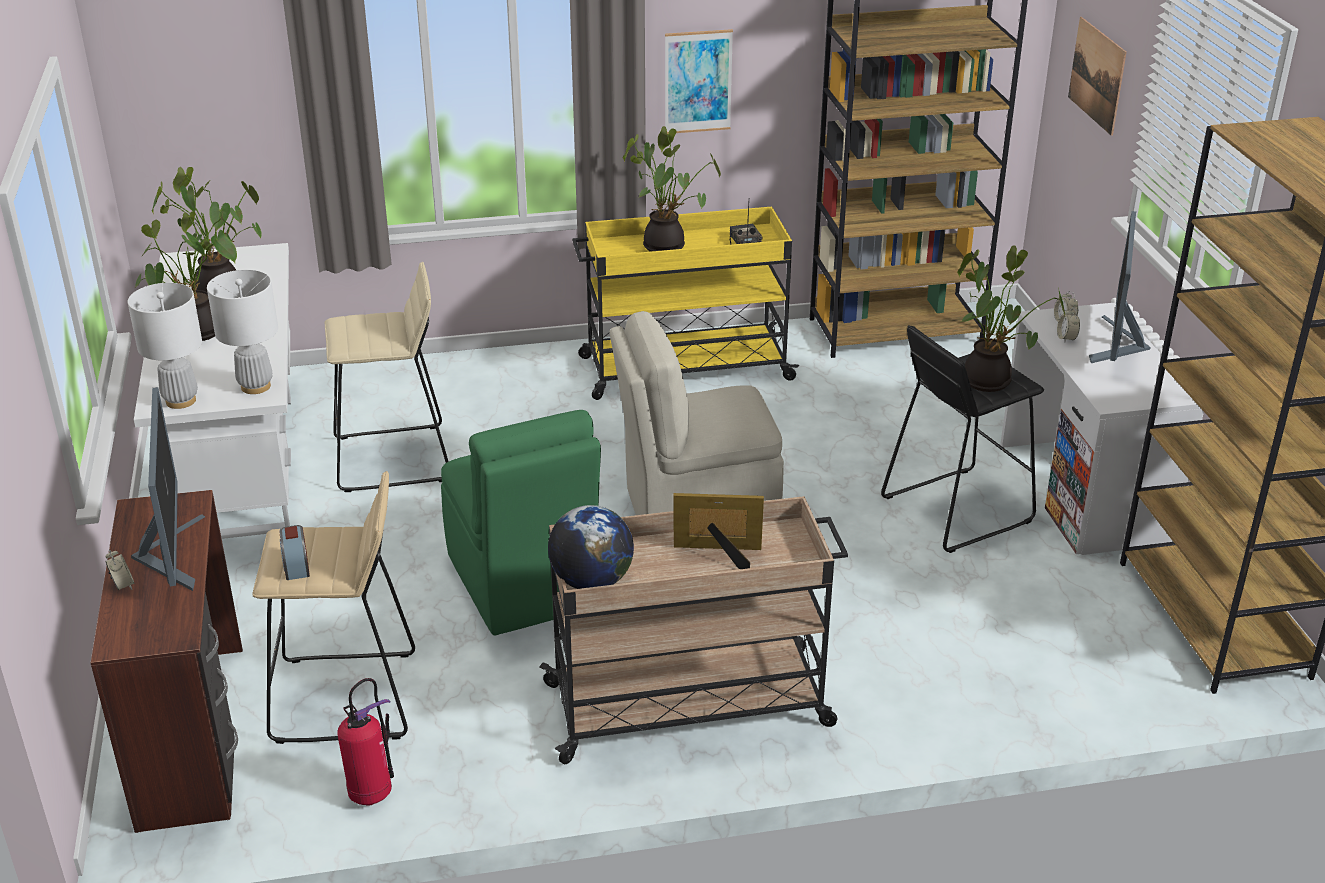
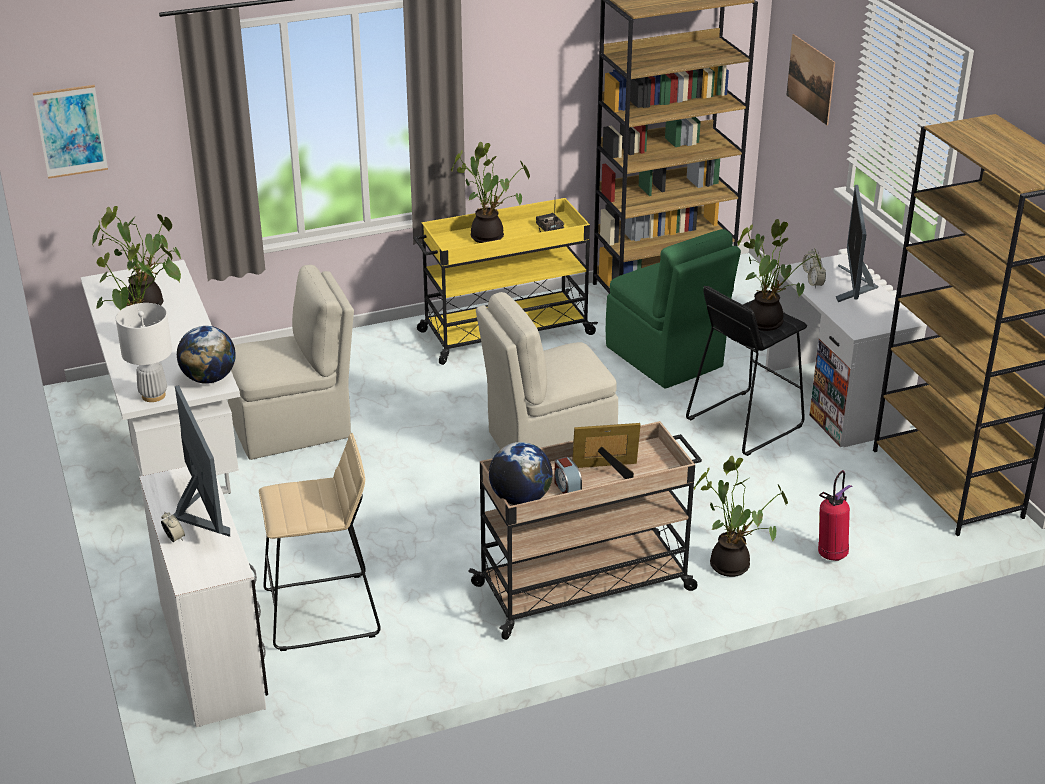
camera: 10 degrees left, 0 degrees up
(195, 734) = (214, 652): brown desk -> white desk
(256, 386) = (209, 378): white table lamp -> globe
(296, 566) = (294, 511): alarm clock -> alarm clock (567, 487)
(371, 793) = (367, 677): fire extinguisher -> fire extinguisher (831, 554)
(393, 459) = (294, 427): beige stool -> beige chair
(522, 584) = (430, 513): green chair -> green chair (665, 358)
(698, 81) = (502, 103): picture -> picture (71, 131)
(893, 697) = (732, 564): none -> potted plant

